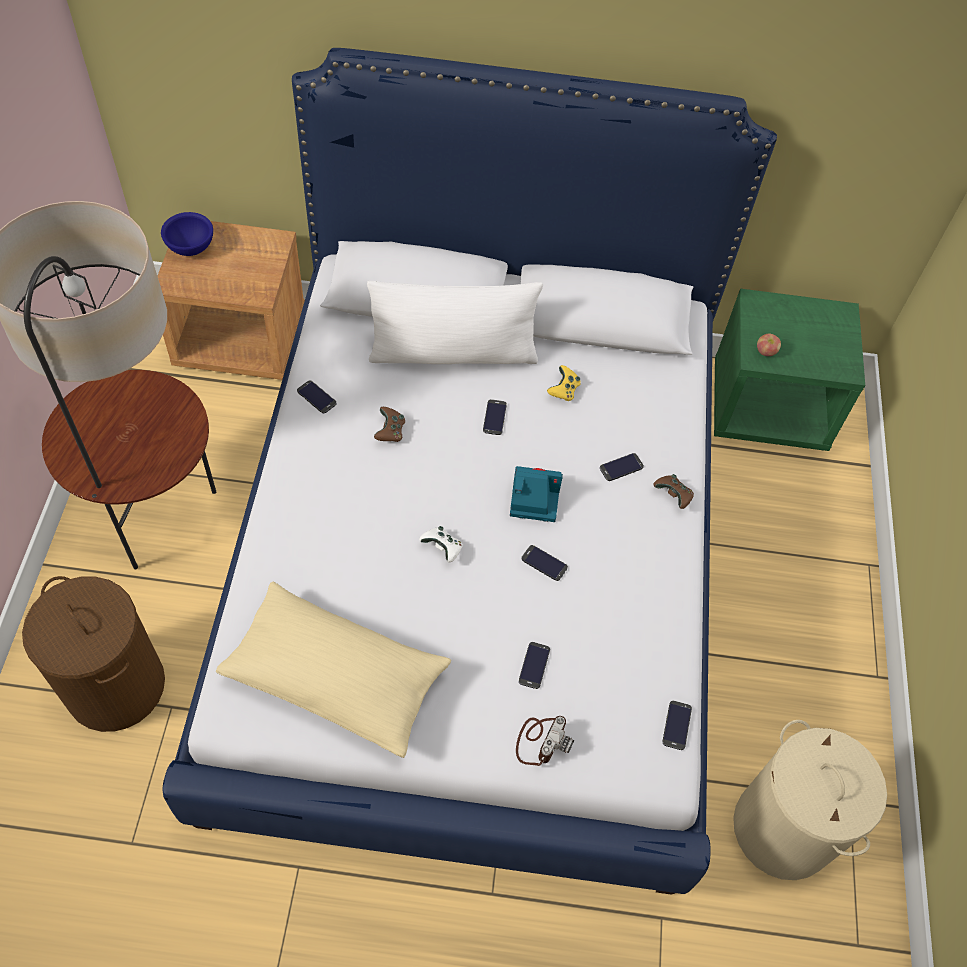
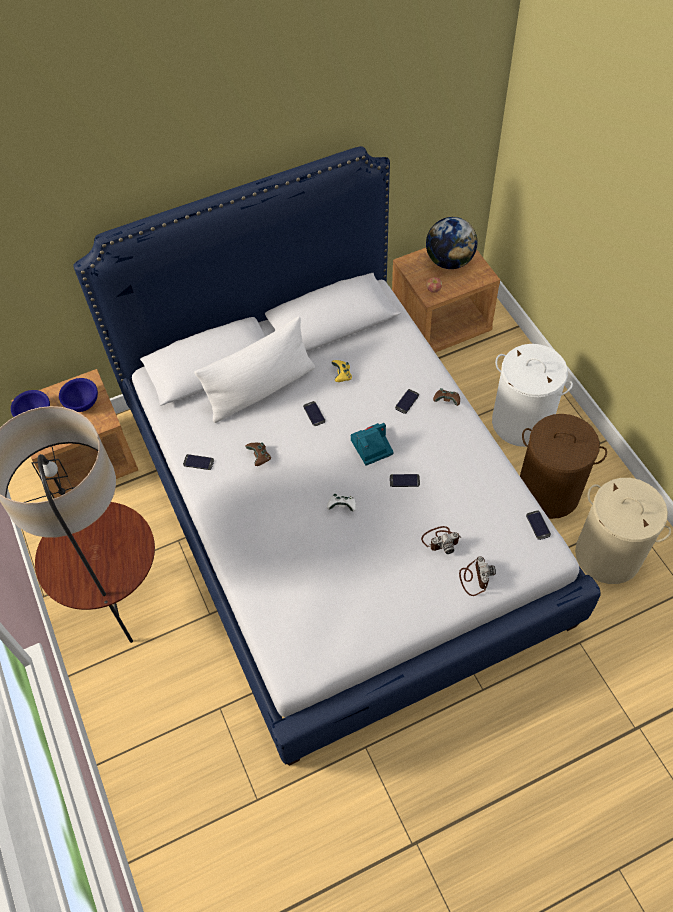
camera: 25 degrees left, 0 degrees up
(116, 686) = (175, 718): brown laundry basket -> brown laundry basket (549, 492)
(250, 261) = (82, 403): none -> blue bowl
(336, 678) = (338, 615): beige pillow -> none
(534, 665) = (441, 540): phone -> camera
(769, 407) = (441, 323): green nightstand -> brown nightstand
(786, 588) = (521, 422): none -> white laundry basket
(813, 328) = (449, 261): none -> globe

